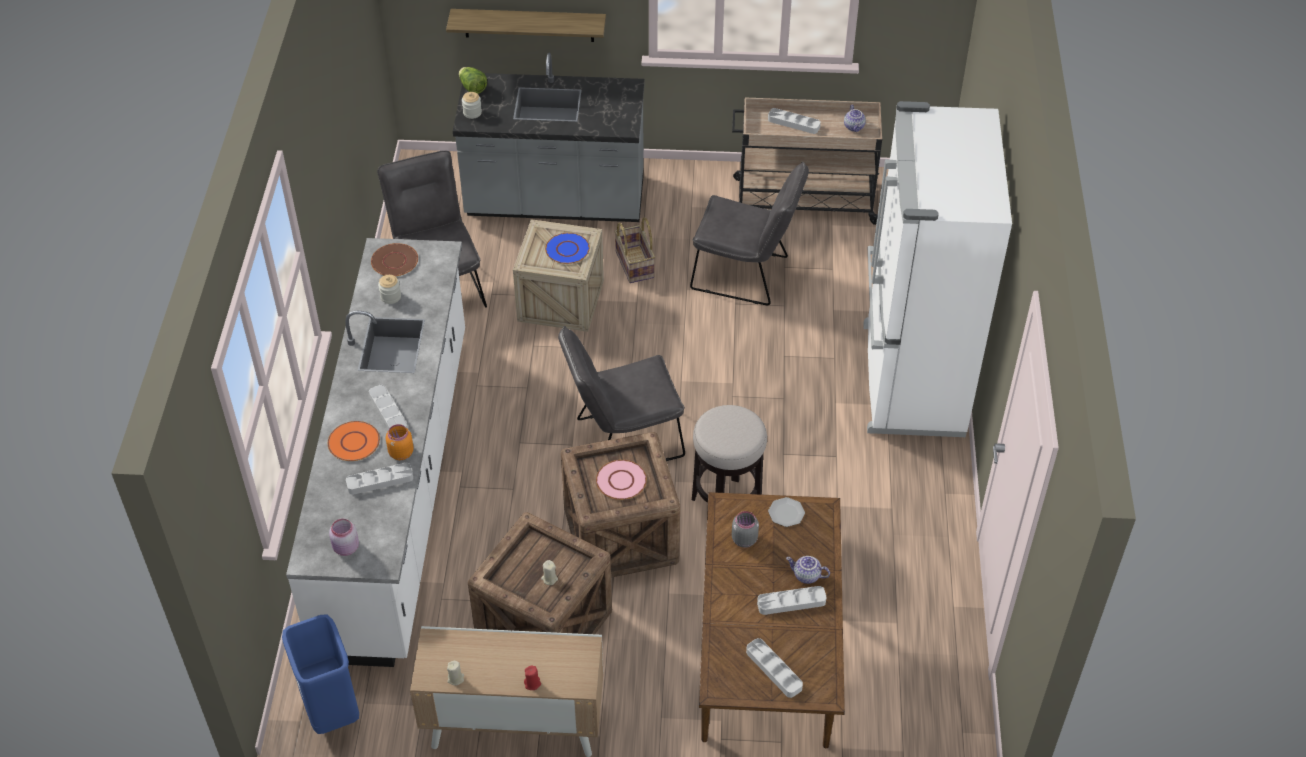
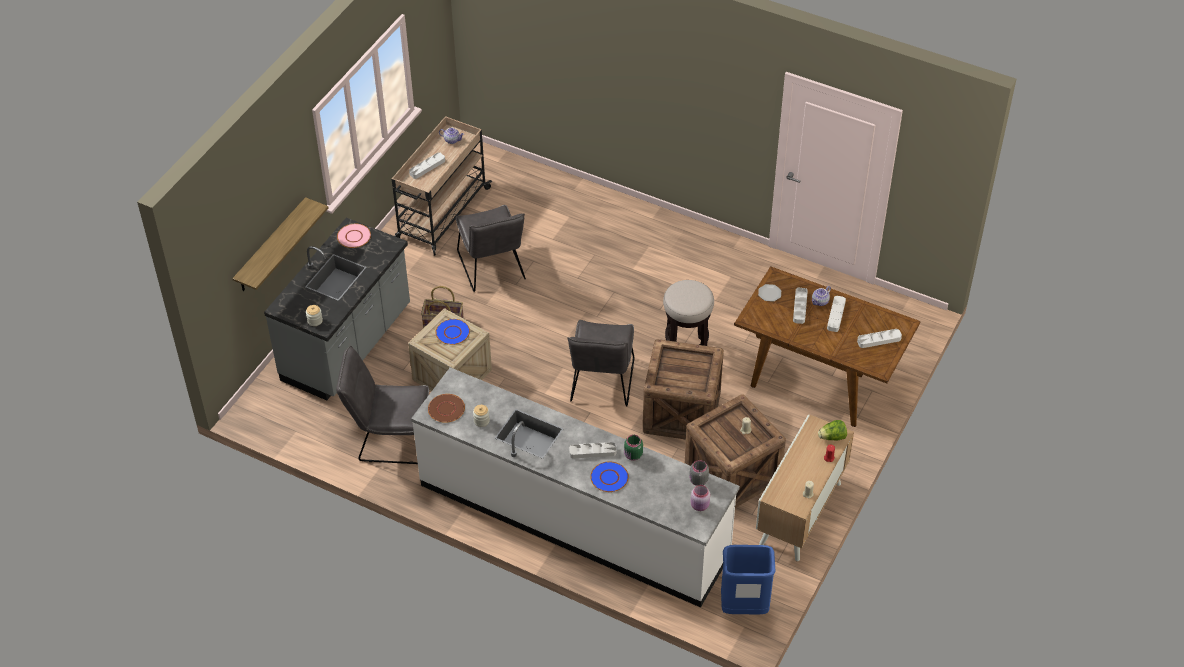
camera: 65 degrees left, 0 degrees up
(353, 442) = (609, 478): orange plate -> blue plate
(380, 481) = (651, 473): grey tray -> grey tray (800, 307)
(400, 453) = (633, 455): orange jar -> green jar
(472, 88) = (286, 312): lettuce -> lettuce (832, 437)
(621, 480) = (685, 370): pink plate -> pink plate (354, 236)
(743, 539) = (779, 319): grey jar -> grey jar (698, 480)
(746, 275) = (492, 269): grey chair -> grey chair turned 120 degrees clockwise
(910, 380) = (635, 227): white fridge -> none

